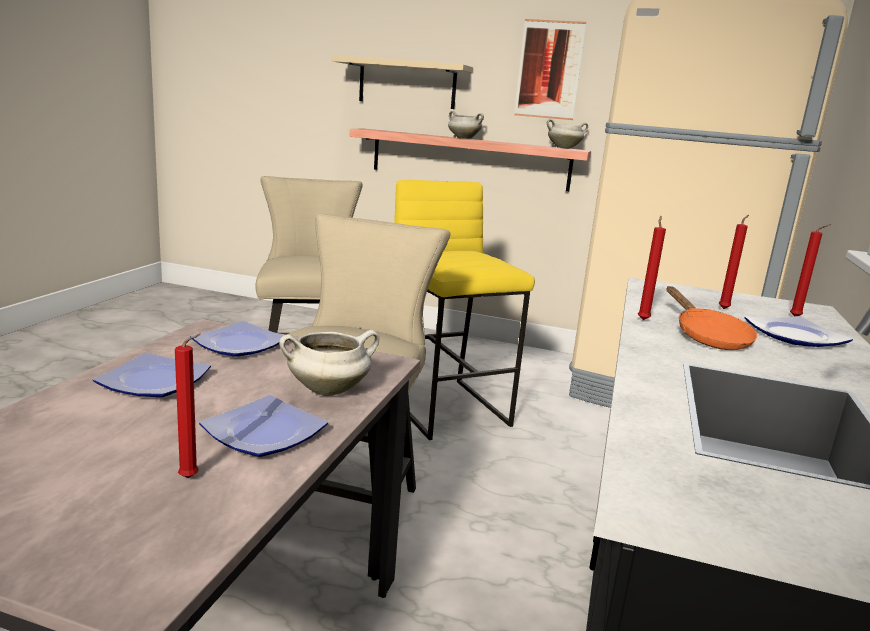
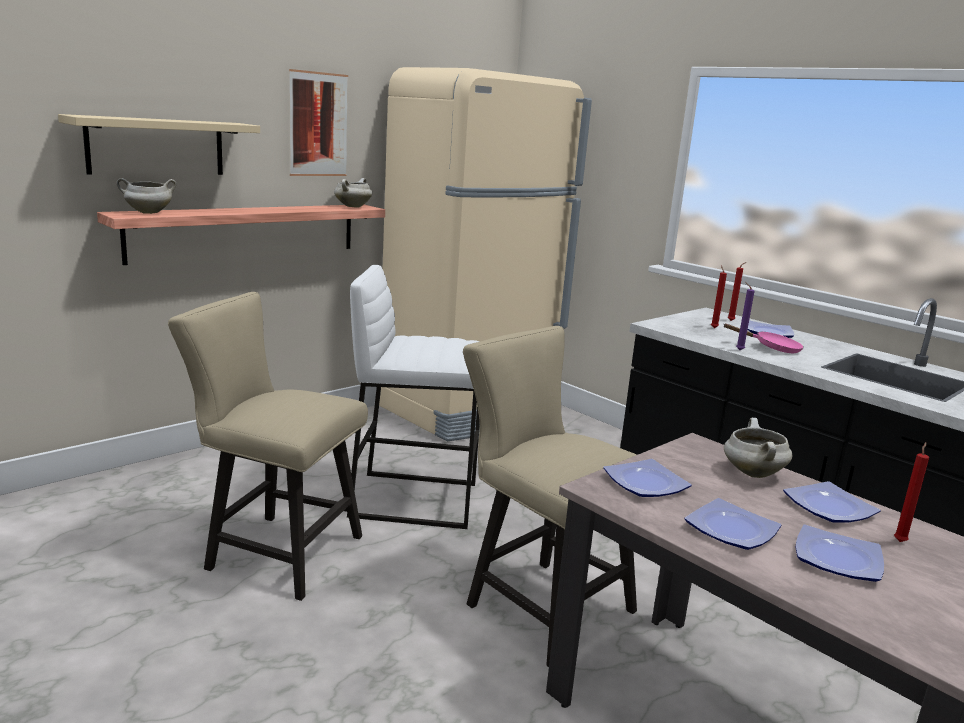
camera: 60 degrees left, 0 degrees up
(111, 436) = (839, 559): none -> plate
(447, 408) = (415, 499): yellow stool -> white stool
(463, 138) = (251, 210): white cooking pot -> white cooking pot (148, 213)
(643, 319) = (738, 350): red candle -> purple candle
(707, 336) = (772, 348): orange frying pan -> pink frying pan

